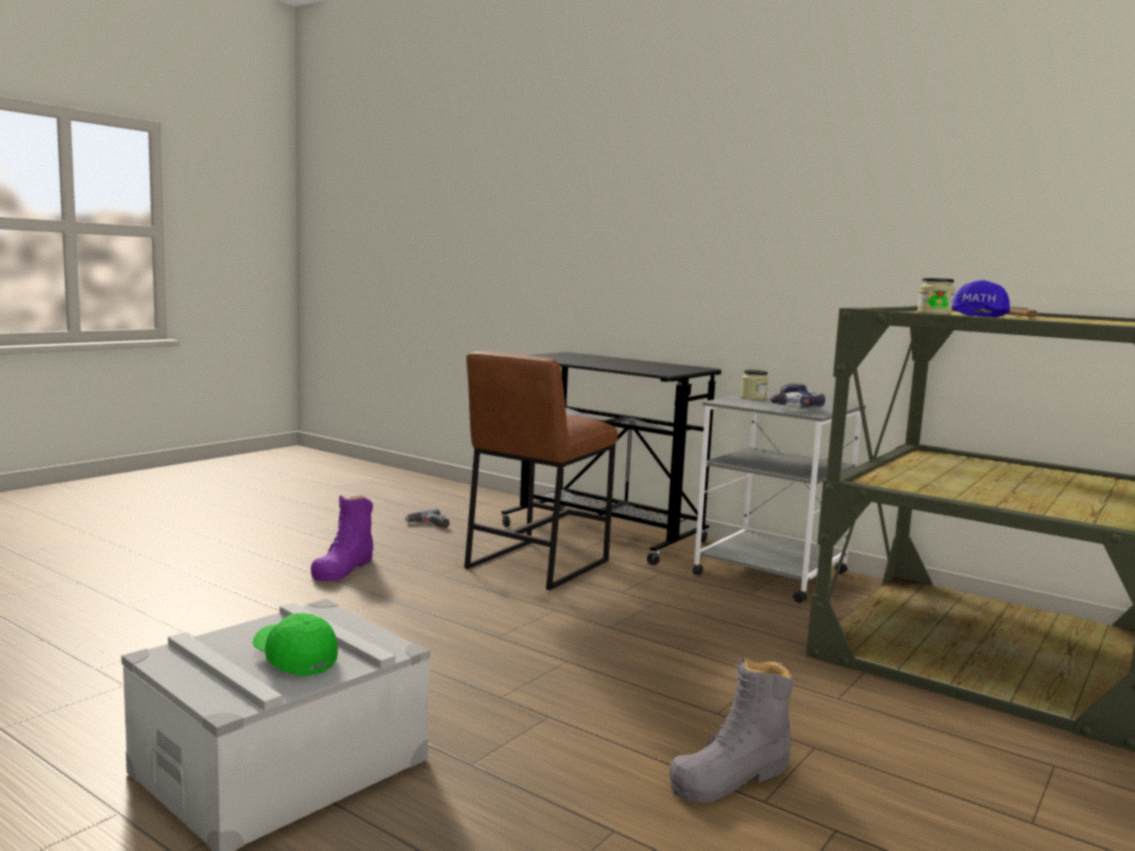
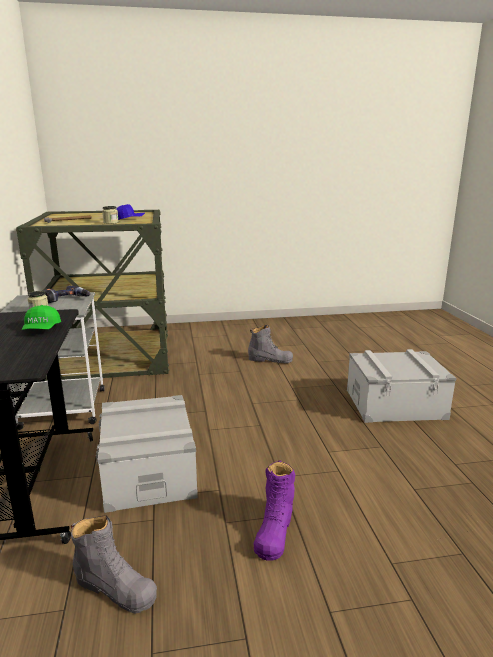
camera: 135 degrees left, 10 degrees up
(294, 659) = (395, 361): green cap -> green cap (41, 329)
(343, 568) = (274, 531): purple boot -> purple boot turned 135 degrees clockwise
(428, 524) = (115, 588): power drill -> grey boot
(536, 565) = (149, 471): brown chair -> grey storage box

